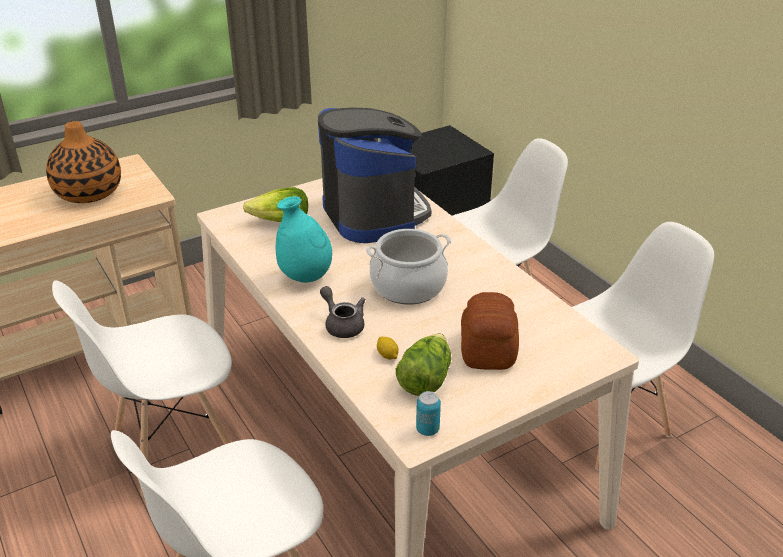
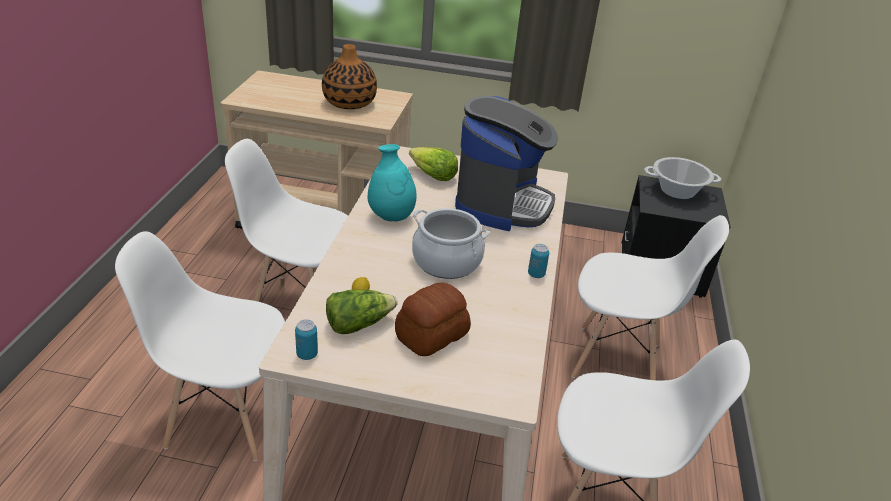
camera: 40 degrees right, 0 degrees up
(342, 324) = (365, 258): grey teapot -> none
(424, 143) = (677, 191): none -> cooking pot
(482, 256) = (536, 274): none -> can

